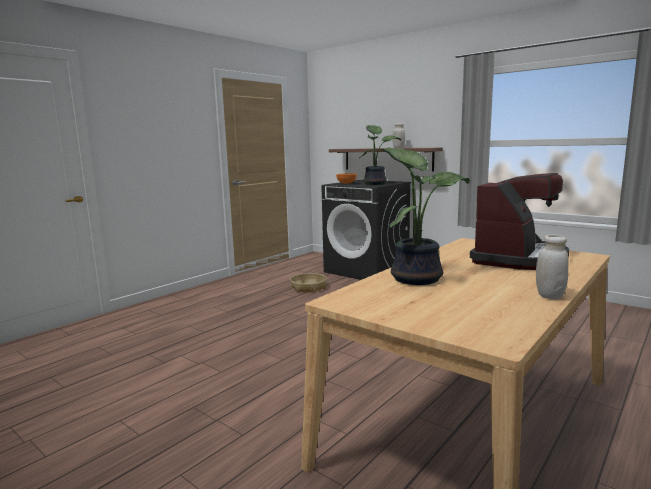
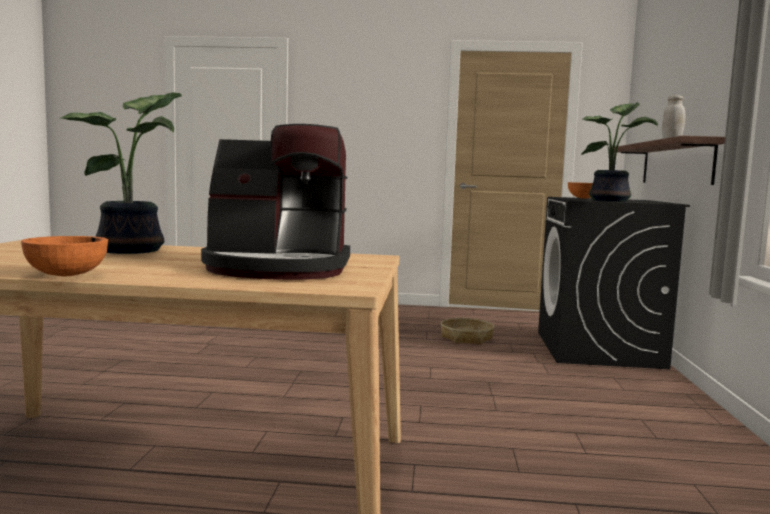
camera: 55 degrees right, 5 degrees down
(549, 296) = (67, 275): white jar -> orange bowl

